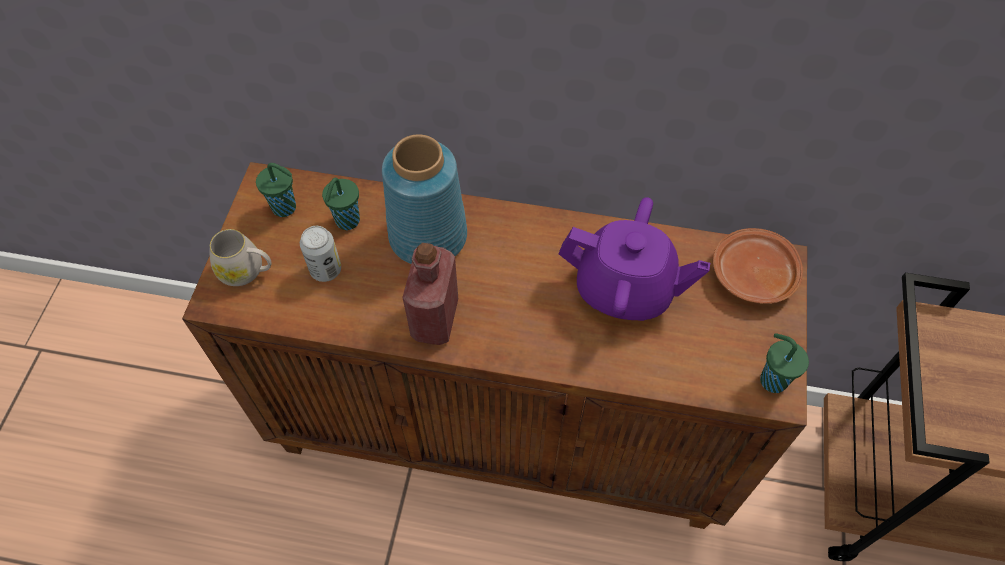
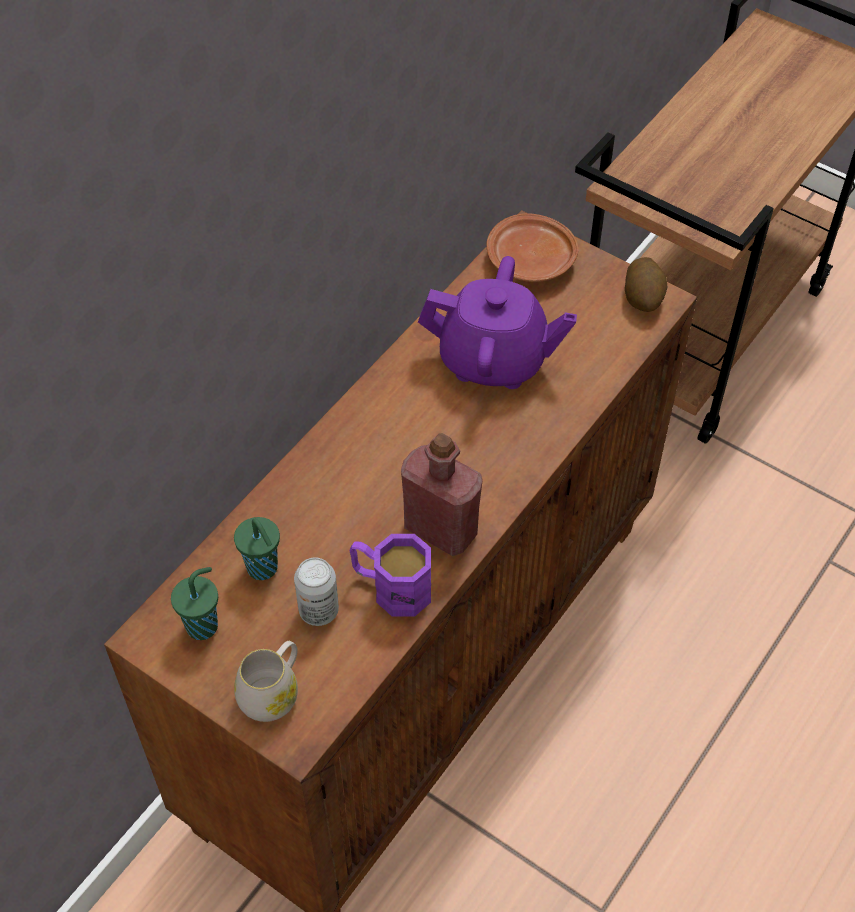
camera: 65 degrees left, 5 degrees down
(365, 307) = (391, 588): none -> purple mug
(427, 235) = (329, 499): blue vase -> none
(625, 290) = (493, 360): purple teapot -> purple teapot turned 60 degrees clockwise
(772, 379) = (643, 298): green cup -> potato

